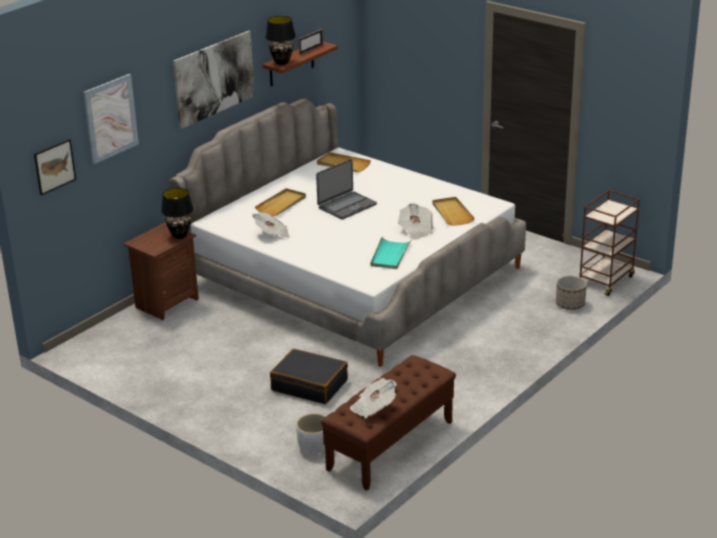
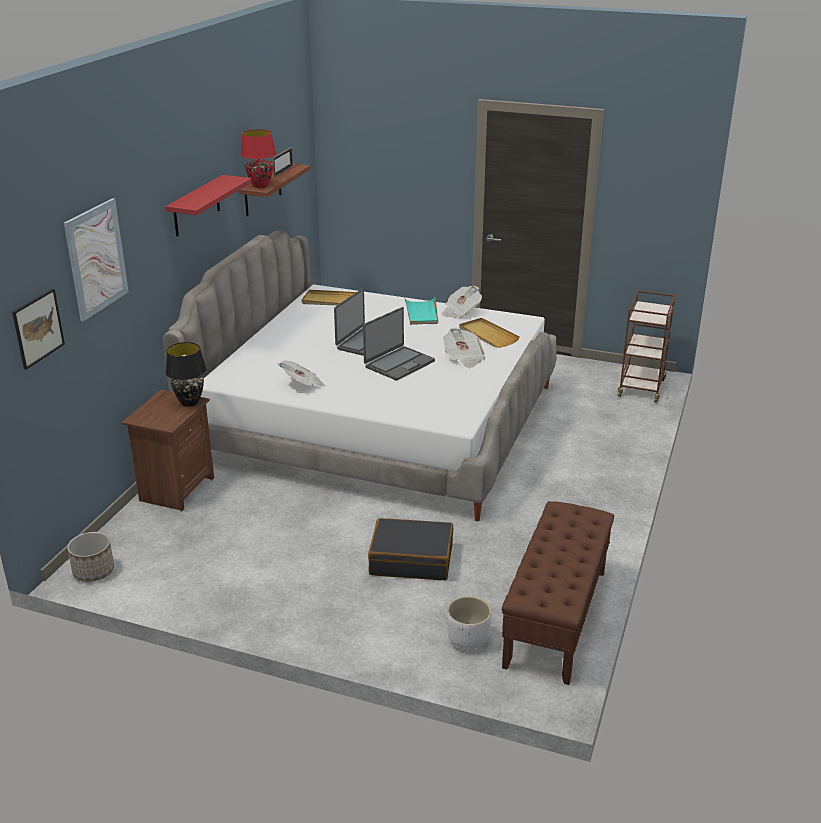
camera: 20 degrees left, 0 degrees up
(214, 78) = (196, 206): picture -> red shelf
(281, 62) = (260, 186): black table lamp -> red table lamp
(281, 204) = (291, 350): beige tray -> none
(359, 228) = (399, 364): none -> laptop
(373, 408) = (558, 577): newspaper -> newspaper (460, 312)
(390, 255) = (456, 389): turquoise tray -> turquoise tray (421, 313)
(570, 304) = (626, 417): planter -> planter (94, 571)

